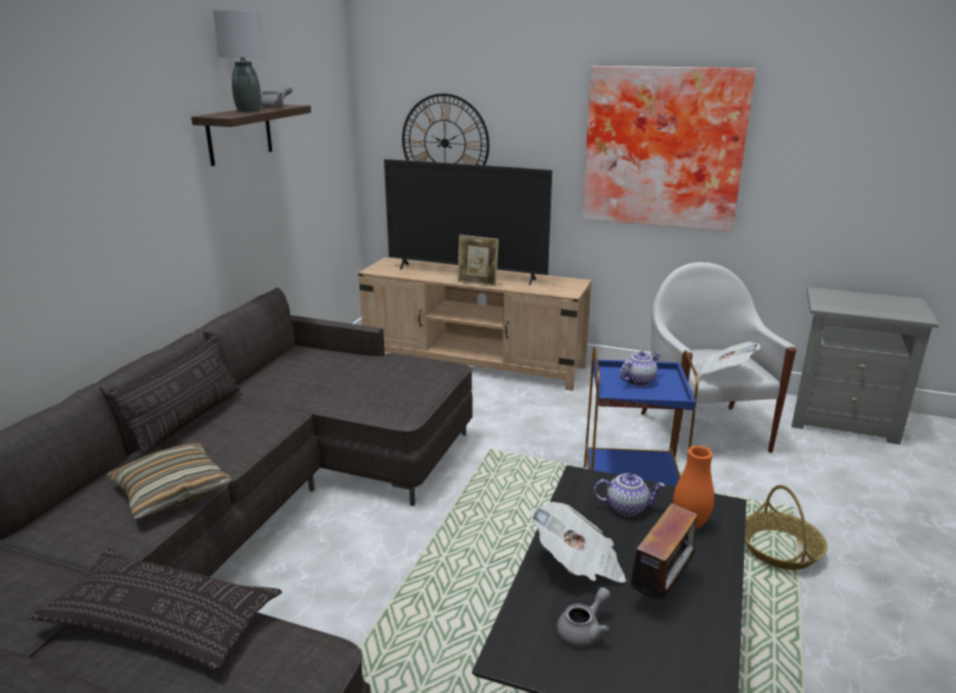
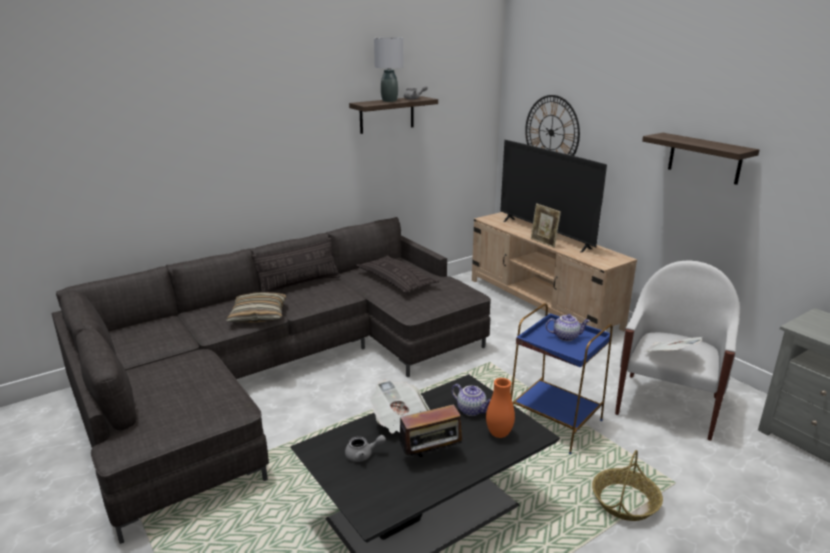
camera: 35 degrees right, 0 degrees up
(160, 619) = (198, 367): pillow -> pillow (396, 280)
(663, 148) = (704, 158): picture -> shelf

